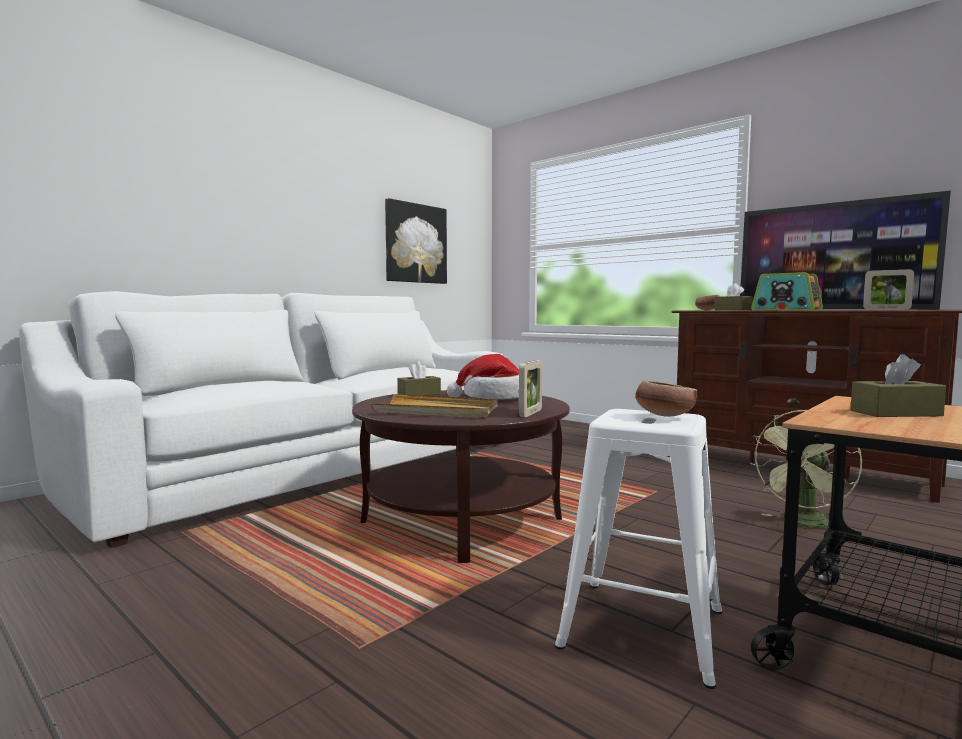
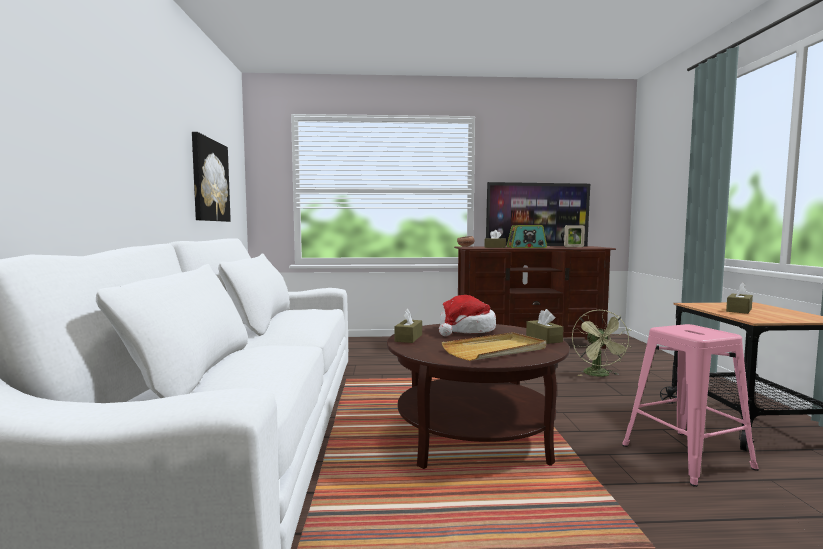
camera: 45 degrees left, 0 degrees up
(530, 413) = (544, 339): picture frame -> brown tissue box
(644, 629) = (688, 457): white stool -> pink stool
(663, 415) = (689, 328): bowl -> none

